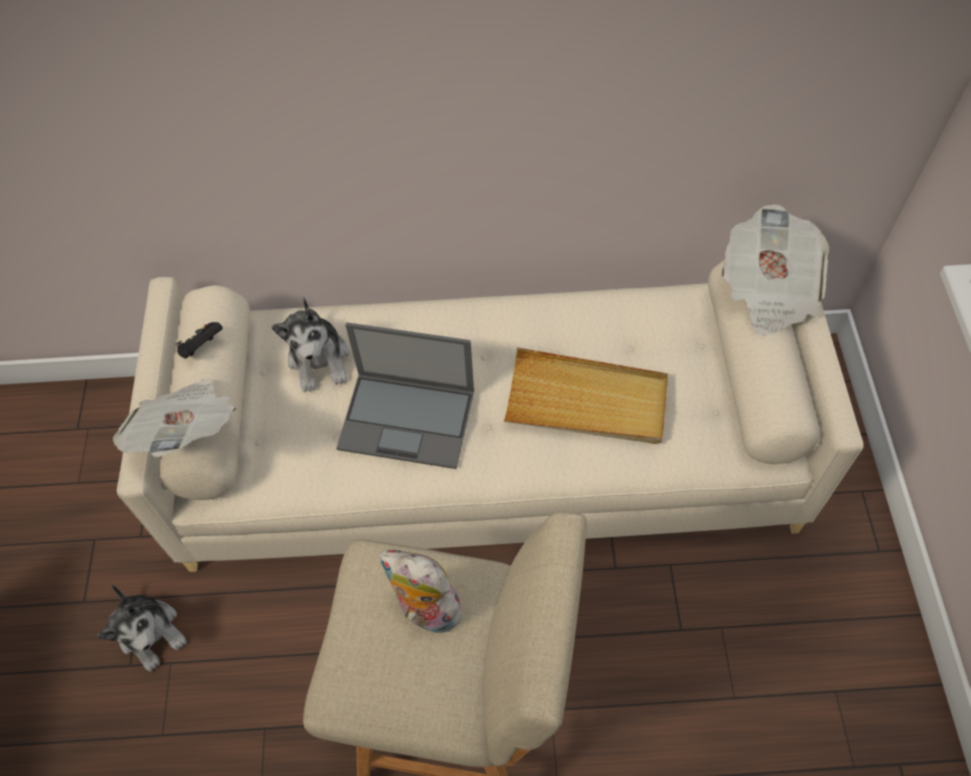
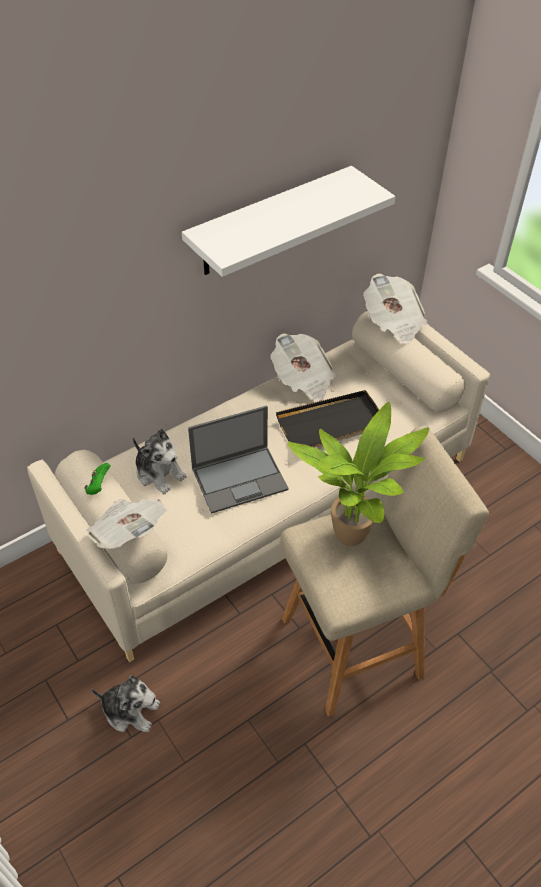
camera: 35 degrees left, 10 degrees down
(202, 348) = (98, 486): black game controller -> green game controller
(425, 611) = (353, 539): plush toy -> potted plant
(581, 64) = (270, 222): none -> white shelf
(586, 401) = (332, 424): beige tray -> black tray
(597, 314) = (303, 380): none -> newspaper

